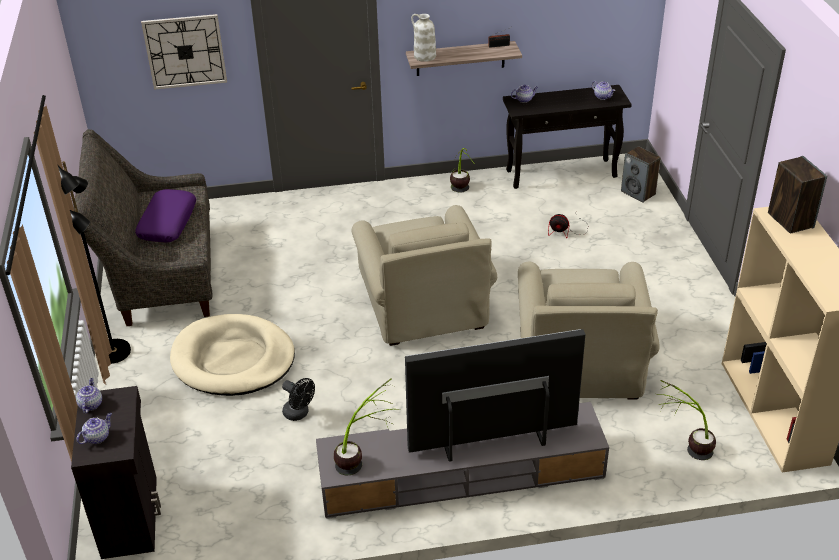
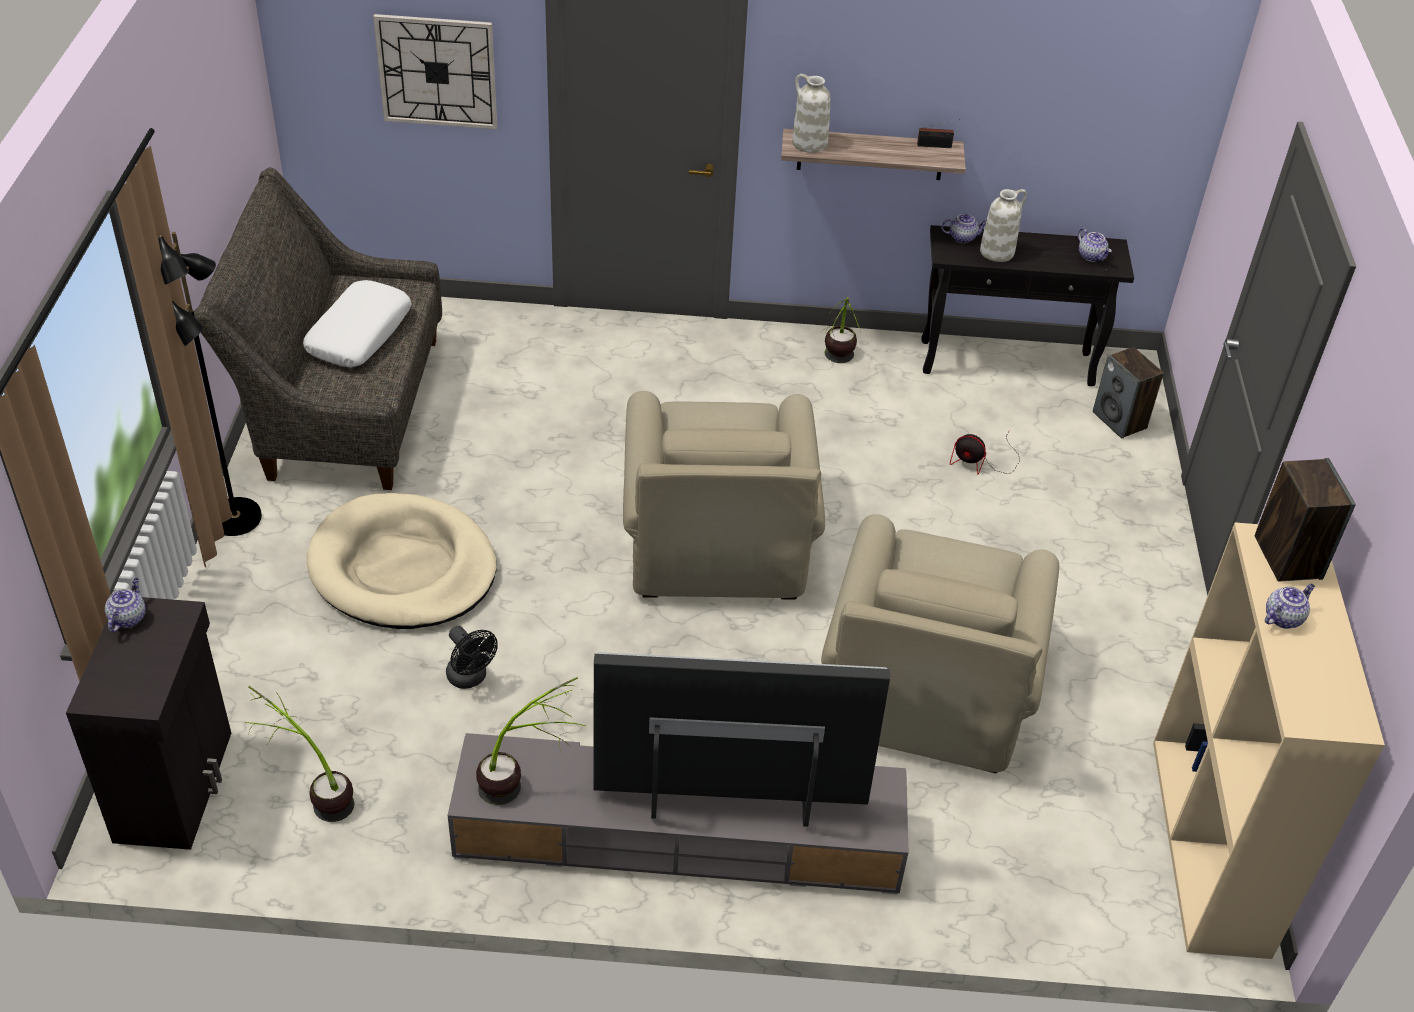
camera: 10 degrees right, 5 degrees up
(97, 437) = (119, 673): teapot -> teapot (1283, 617)
(167, 223) = (359, 334): purple pillow -> white pillow
(547, 104) = (997, 252): none -> white vase
(684, 447) = (1042, 872): potted plant -> potted plant (313, 794)

